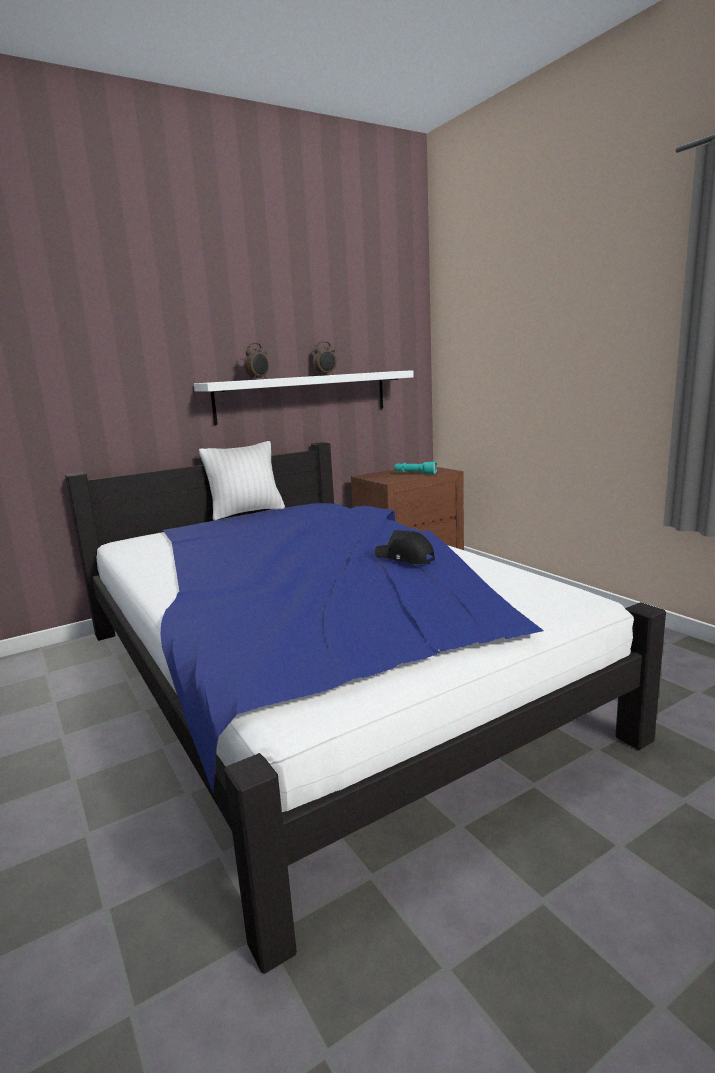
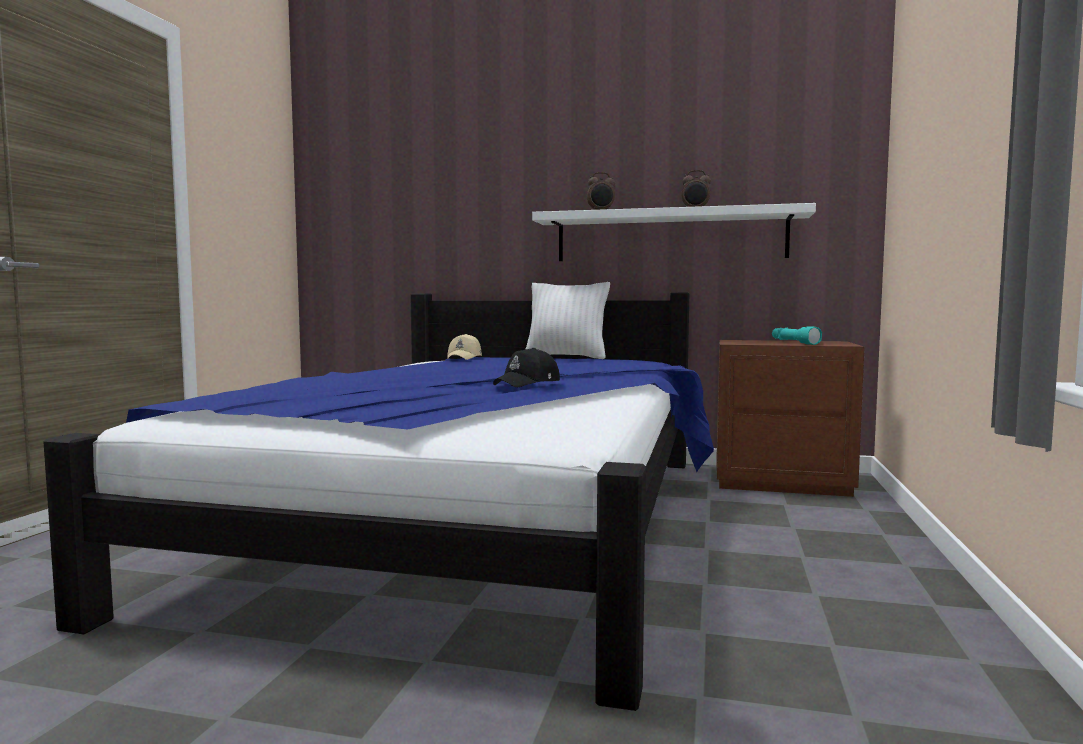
camera: 45 degrees right, 10 degrees down
(184, 536) = (464, 358): none -> beige cap
(404, 558) = (528, 383): black cap -> black cap turned 135 degrees counterclockwise

